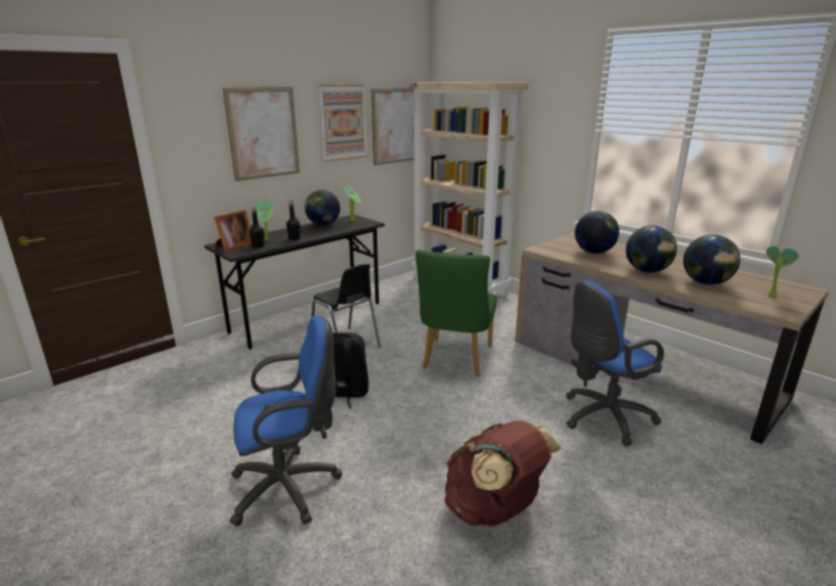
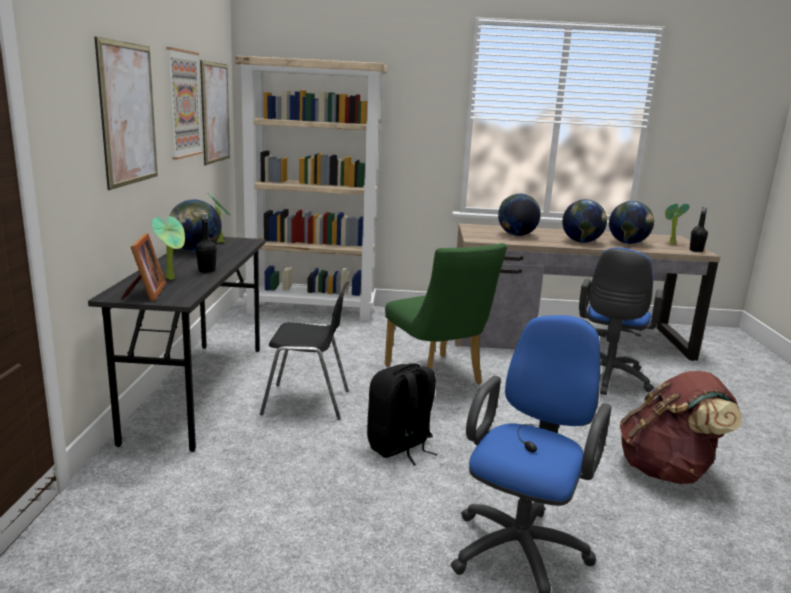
camera: 45 degrees left, 5 degrees down
(258, 246) = (184, 287): black bottle -> black bottle (696, 251)

